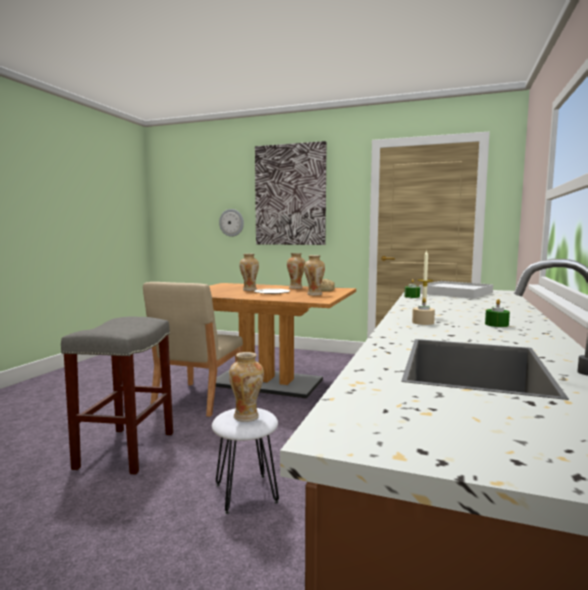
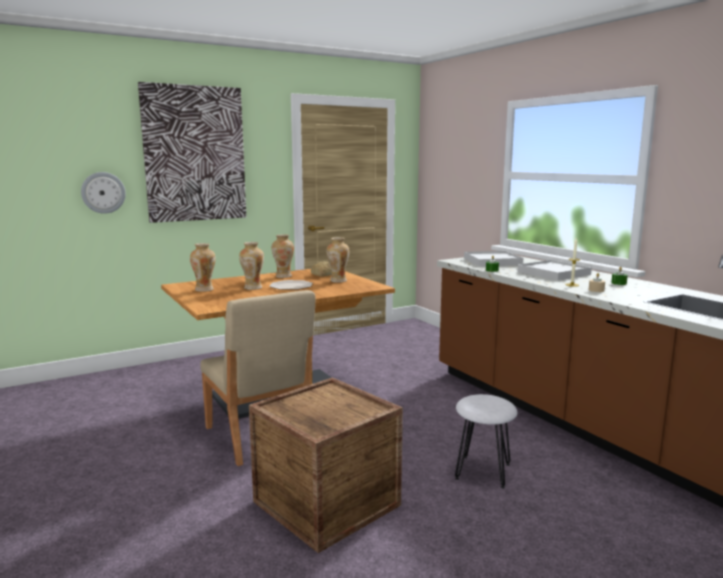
camera: 50 degrees left, 5 degrees up
(126, 449) = (326, 503): grey stool -> crate
(247, 417) = (489, 402): vase -> vase (204, 289)
(466, 307) = (553, 273): none -> white tray

